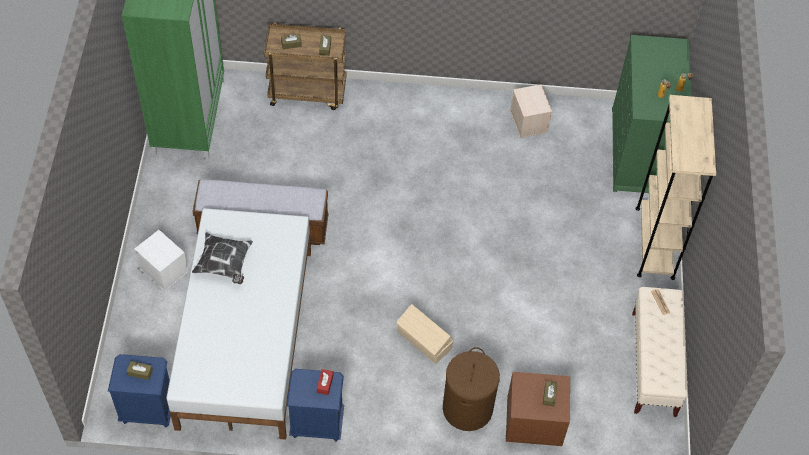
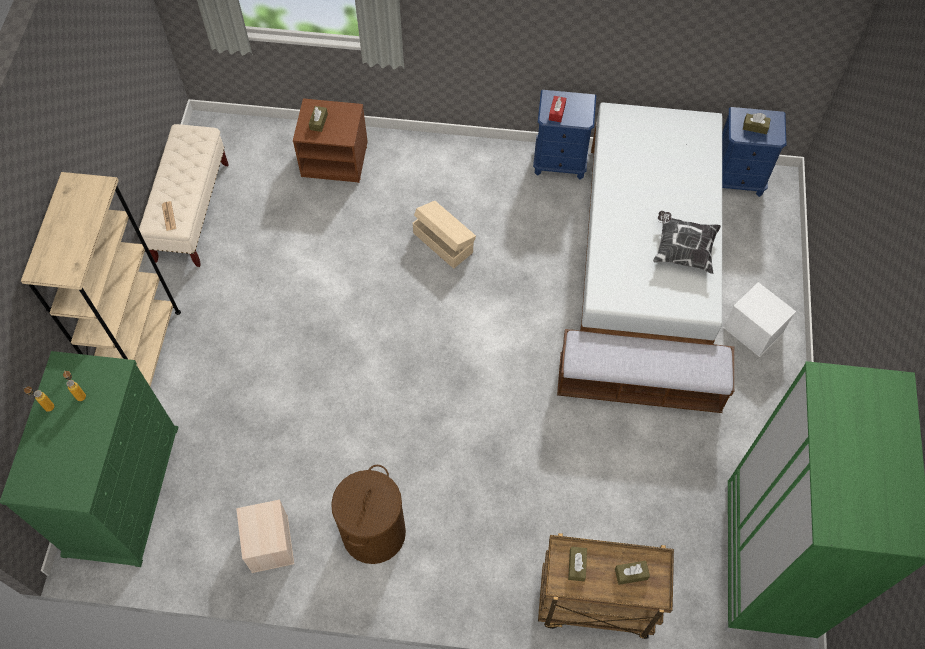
camera: 175 degrees left, 5 degrees up
(467, 408) = (403, 173): brown laundry basket -> brown laundry basket (374, 533)

